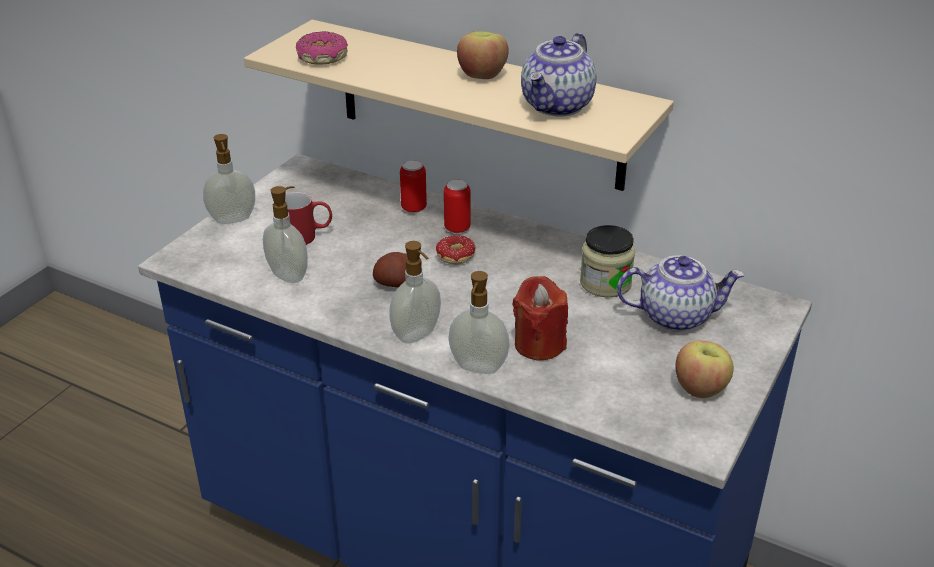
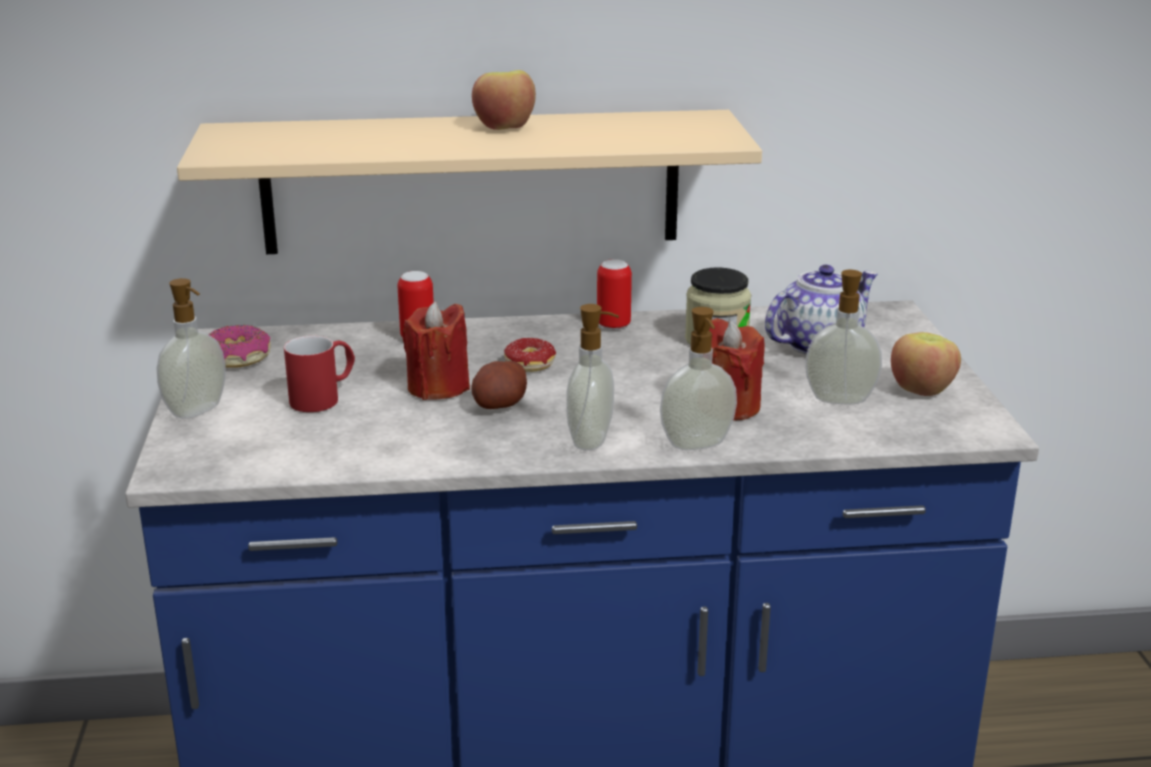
camera: 35 degrees left, 10 degrees down
(289, 275) = (357, 438): soap dispenser -> soap dispenser (840, 398)
(322, 57) = (285, 148): donut -> donut (237, 358)
(379, 254) = (438, 387): none -> red candle
(457, 228) = (495, 341): can -> can (613, 325)
(558, 106) = (630, 132): teapot -> none

